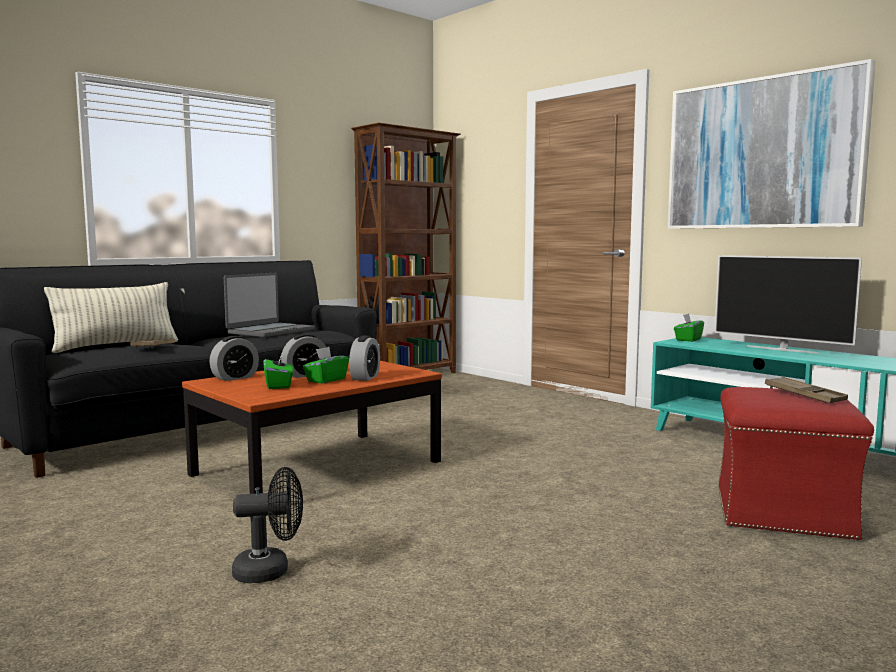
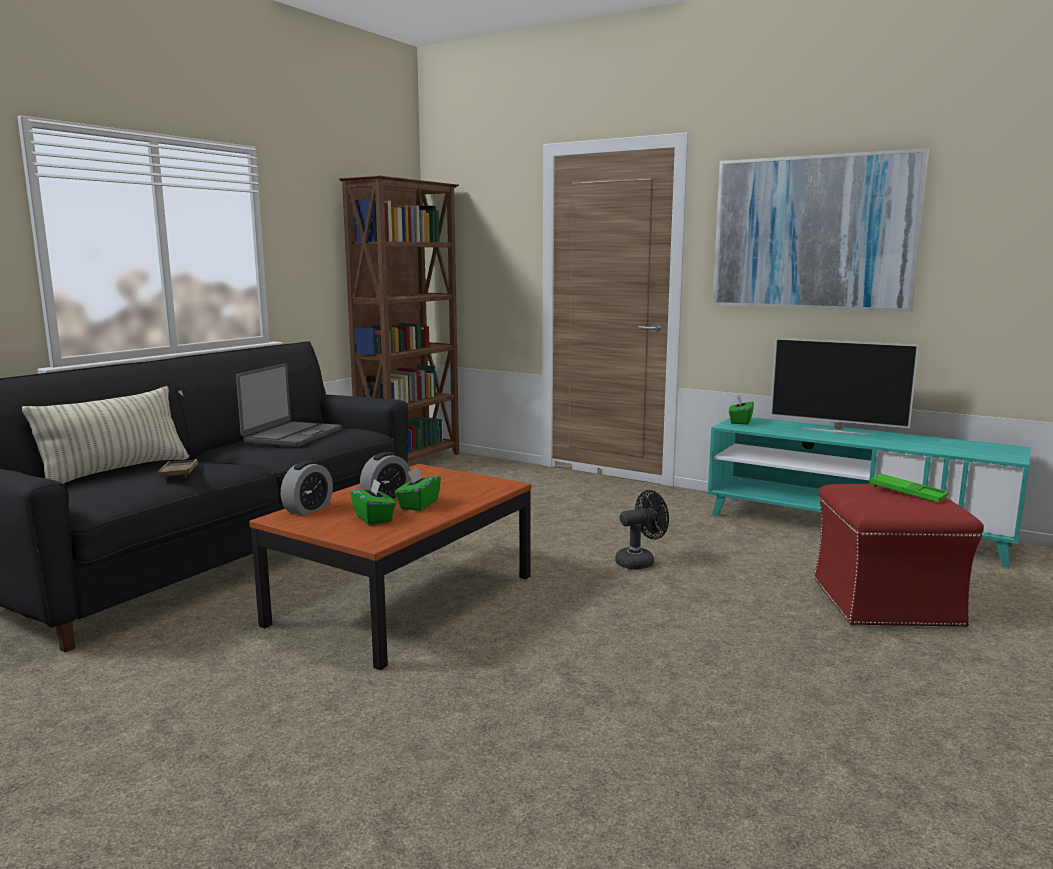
camera: 15 degrees left, 5 degrees up
(270, 571) = (456, 742): black fan -> black fan (640, 562)
(365, 377) = (457, 497): alarm clock -> none
(804, 395) = (907, 493): brown tray -> green tray

